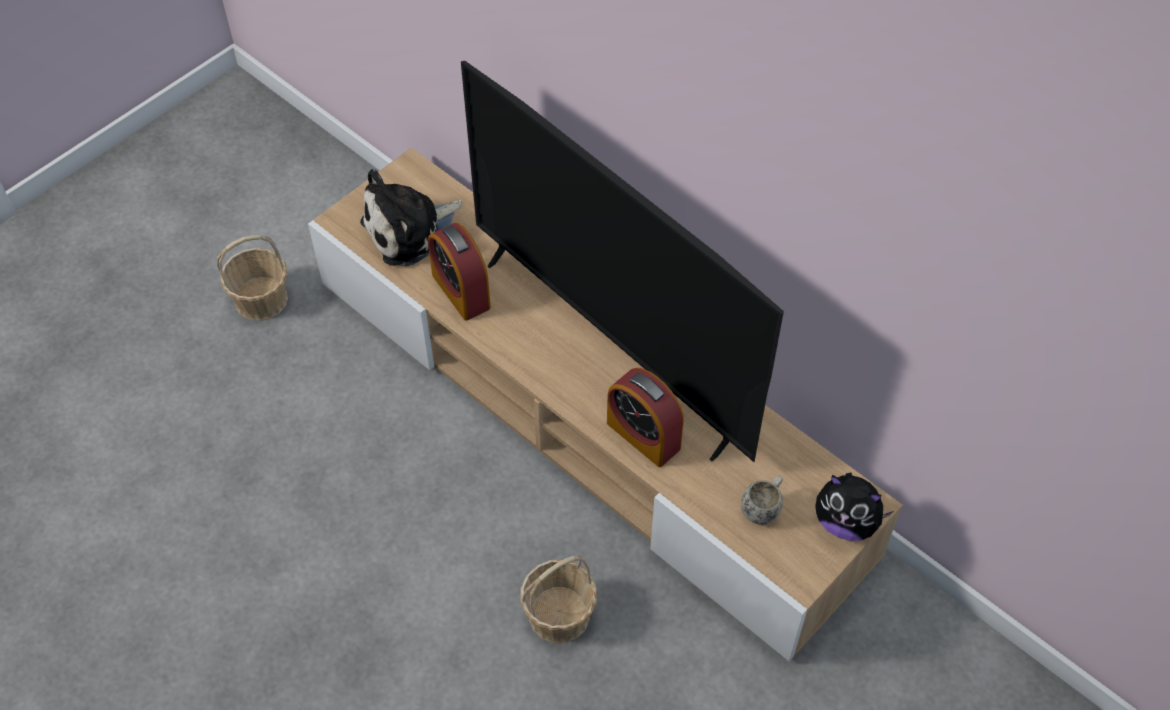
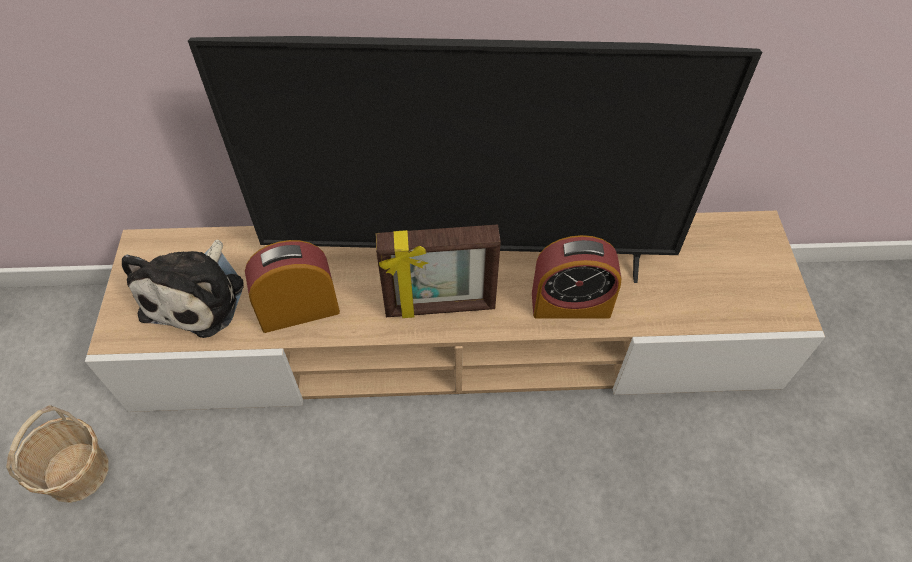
camera: 45 degrees left, 0 degrees up
(461, 291) = (299, 310): alarm clock -> alarm clock turned 150 degrees clockwise
(551, 364) = (440, 308): none -> picture frame
(559, 615) = (610, 505): basket -> none
(763, 508) = (708, 285): white mug -> none
(846, 522) = (765, 250): plush toy -> none

